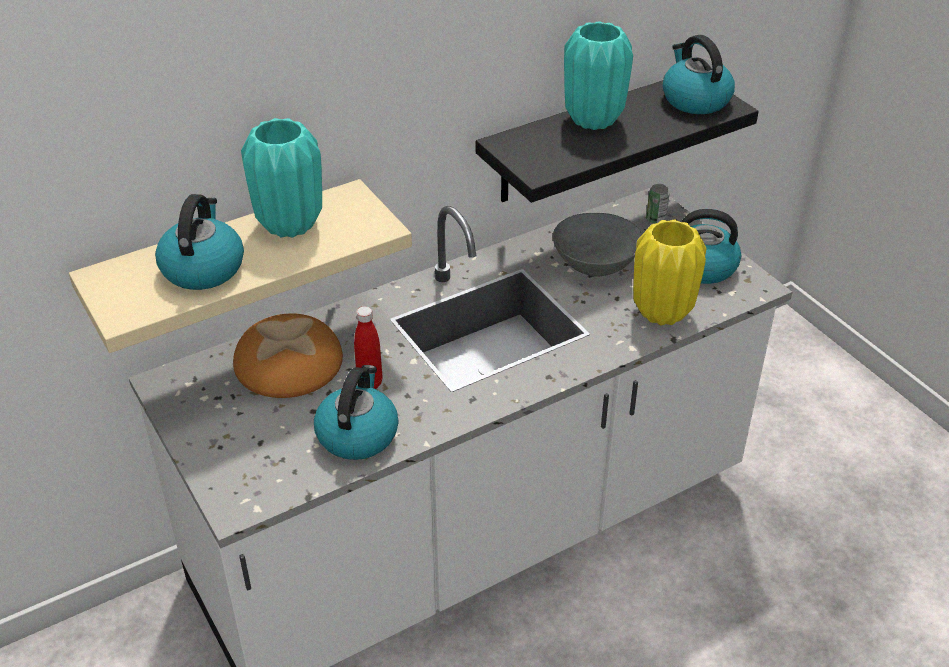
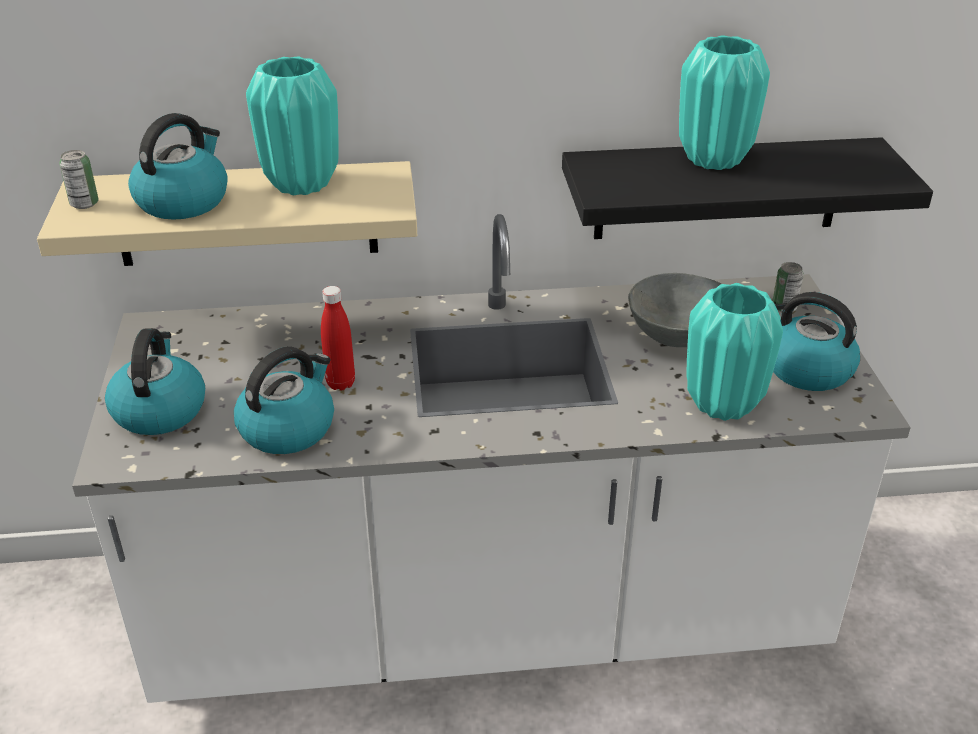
camera: 25 degrees right, 5 degrees down
(116, 294) = (84, 204): none -> can
(287, 364) = (275, 342): bread -> none
(663, 312) = (724, 404): yellow vase -> turquoise vase
(695, 99) = (856, 164): kettle -> kettle (159, 410)

